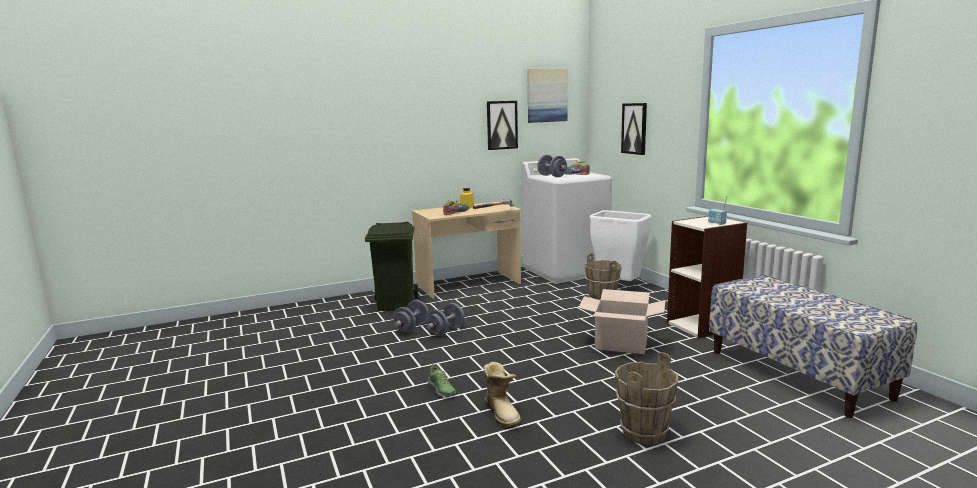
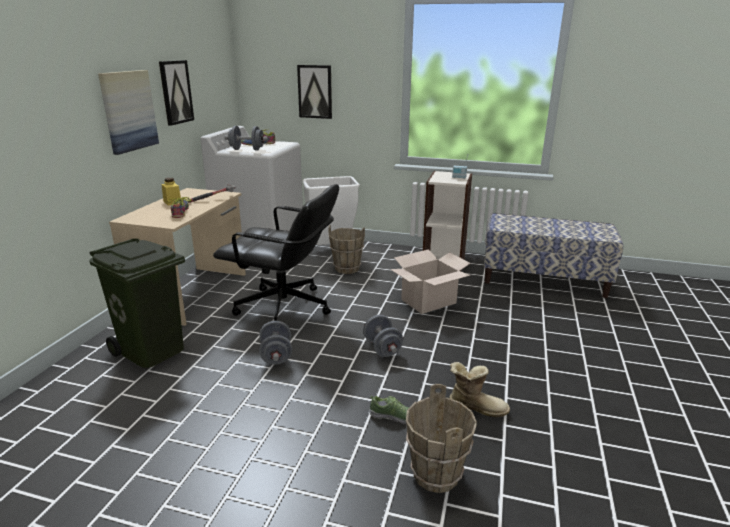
camera: 50 degrees left, 10 degrees up
(412, 328) = (233, 369): grey dumbbell -> grey dumbbell (382, 348)
(503, 310) = (284, 308): none -> black office chair
(546, 95) = (207, 53): picture -> picture (128, 111)
(643, 433) = (565, 364): brown bucket -> brown bucket (435, 474)

